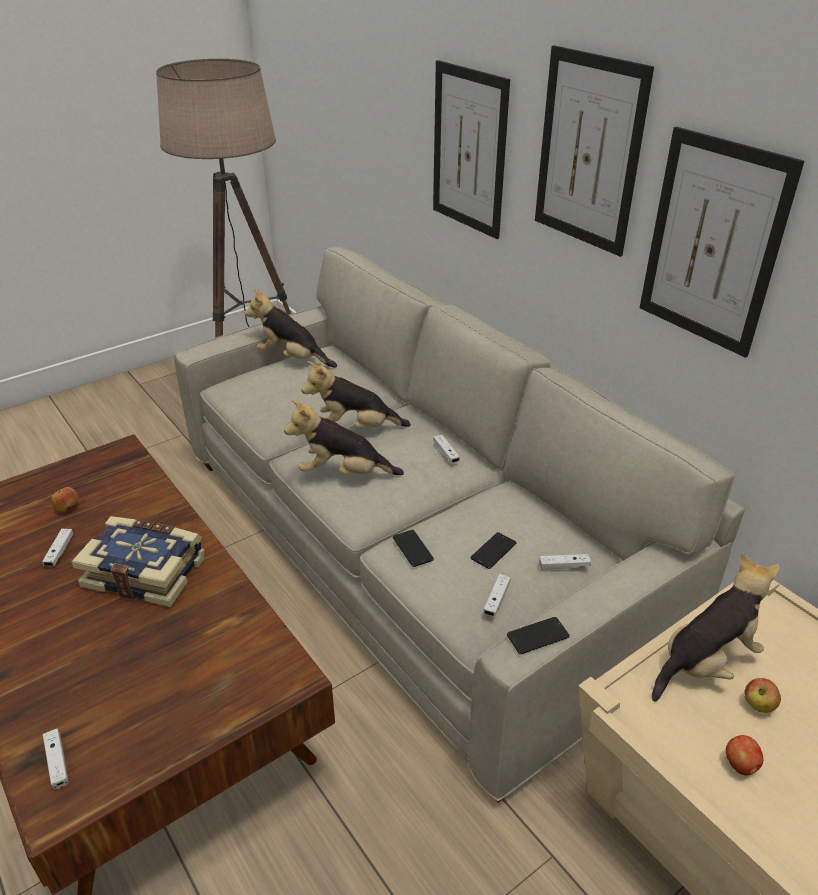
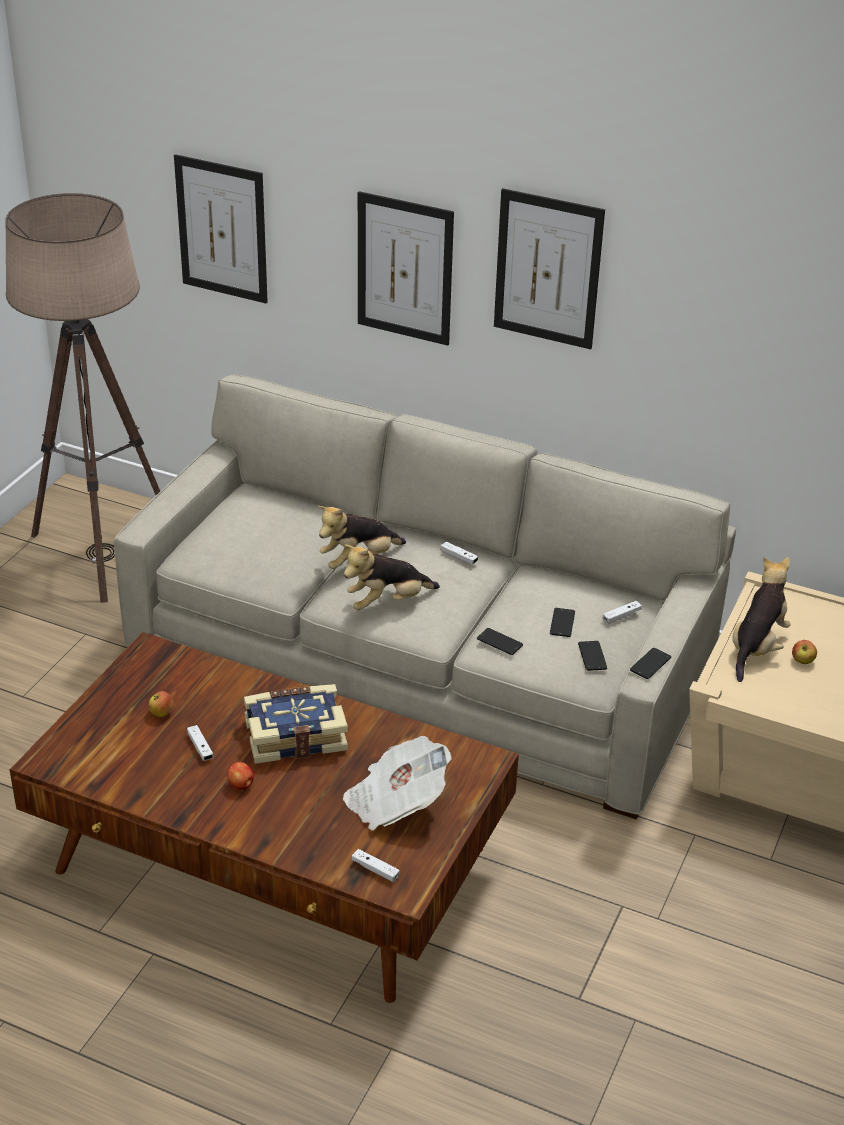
camera: 30 degrees left, 0 degrees up
(157, 687) = (395, 802): none -> newspaper
(292, 358) = (227, 509): plush toy -> none
(496, 600) = (592, 656): white game controller -> phone
(712, 243) = (674, 332): picture -> picture (222, 229)
(740, 765) = (811, 698): apple -> apple (241, 785)

